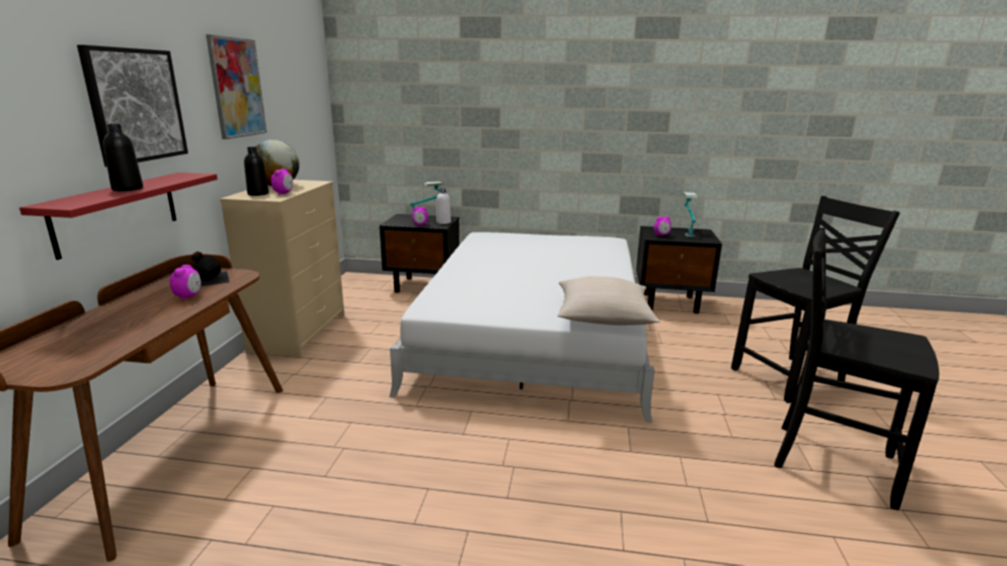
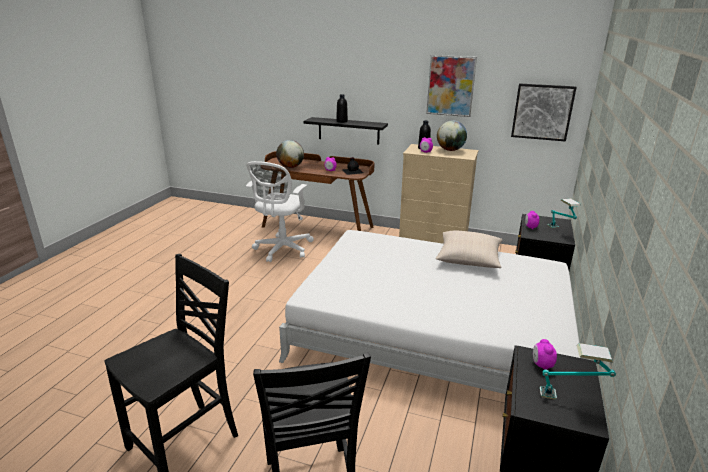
camera: 100 degrees right, 5 degrees up
(116, 339) = (291, 167): none -> globe
(117, 212) = (348, 130): red shelf -> black shelf
(135, 105) = (370, 88): picture -> picture (542, 112)
(291, 486) = (282, 250): none -> white office chair
(443, 222) = (545, 236): white bottle -> none
(603, 317) = (322, 290): beige pillow -> beige pillow (468, 259)

